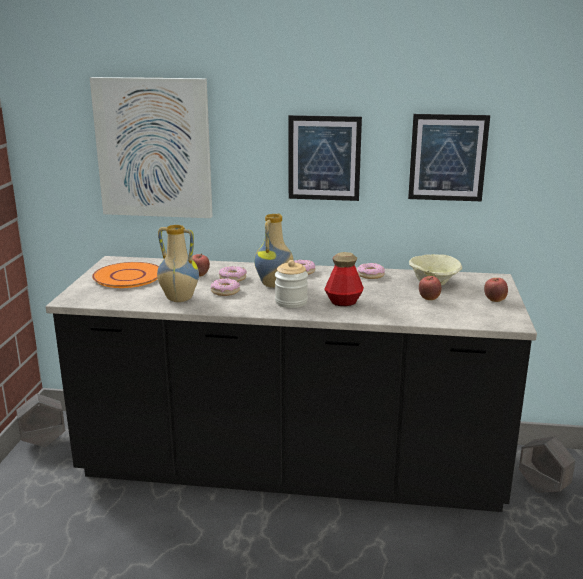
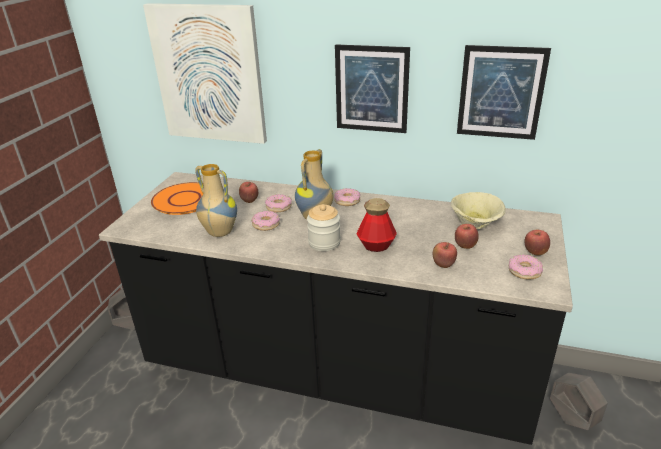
camera: 10 degrees right, 10 degrees up
(371, 275) = (413, 209): donut -> donut (524, 271)
(412, 312) = (443, 265): none -> apple

